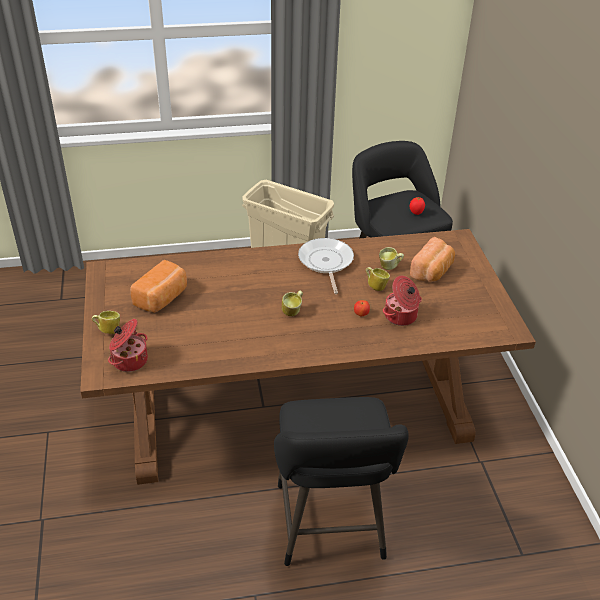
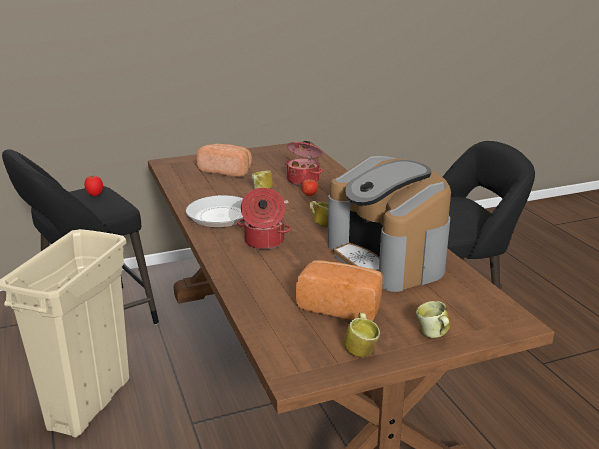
camera: 100 degrees left, 15 degrees down
(129, 360) = (473, 307): cooking pot -> cooking pot (264, 242)
(220, 335) = (387, 258): none -> coffee machine
(390, 267) = (225, 187): mug -> mug (361, 349)

